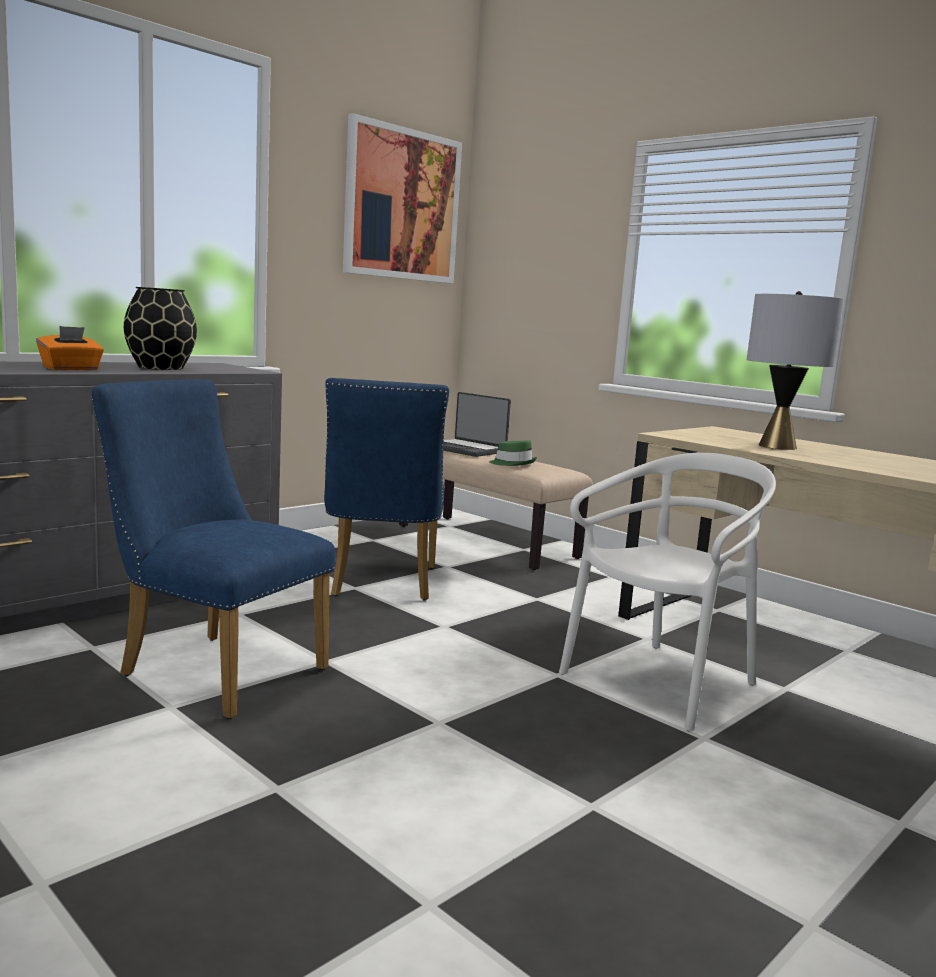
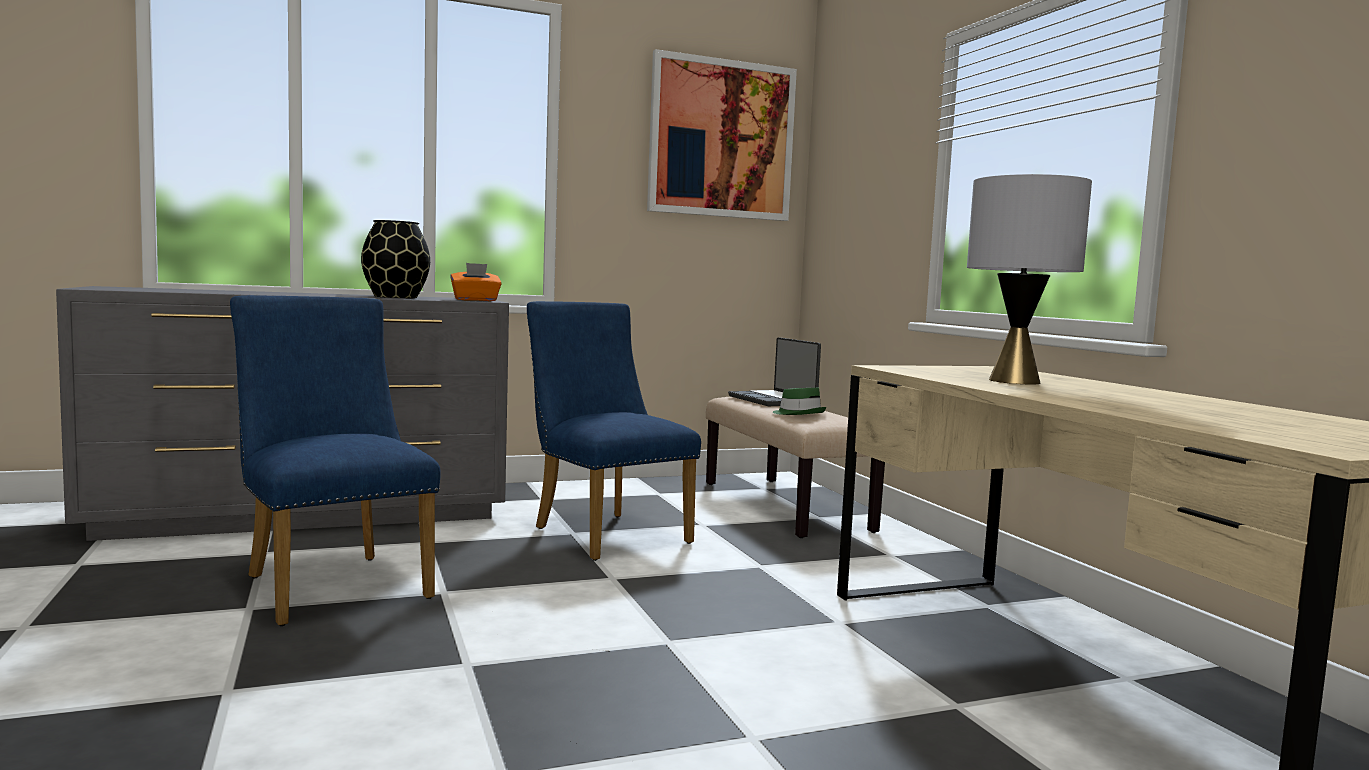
camera: 25 degrees right, 5 degrees down
(71, 369) = (298, 294): orange tissue box -> orange tissue box (475, 300)
(381, 584) = (604, 533): blue chair -> blue chair turned 120 degrees clockwise
(662, 682) = (788, 670): white chair -> none

